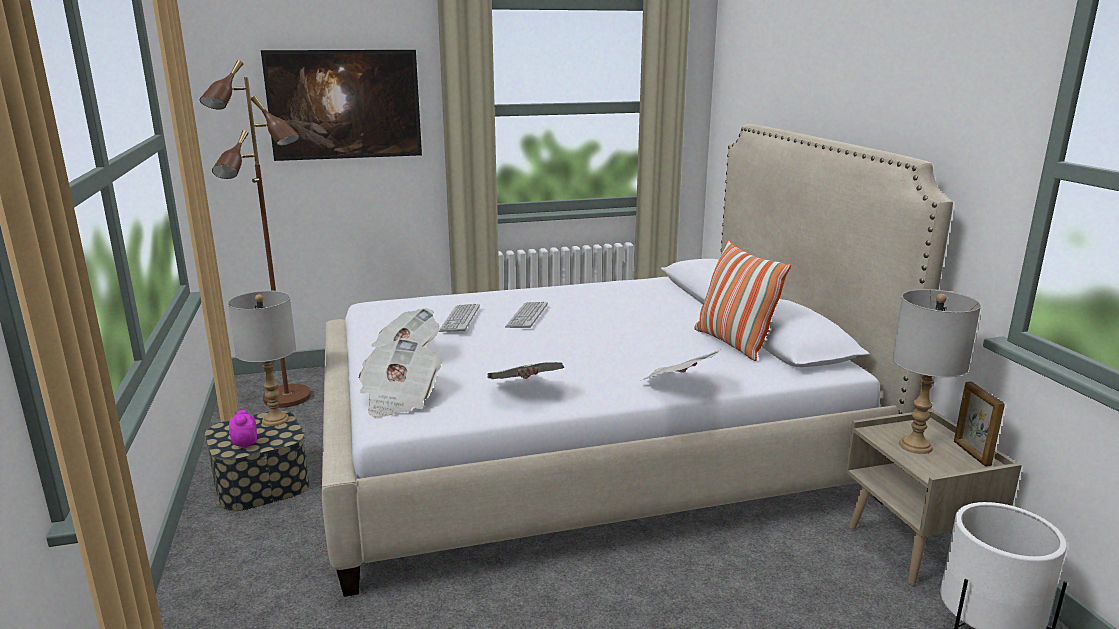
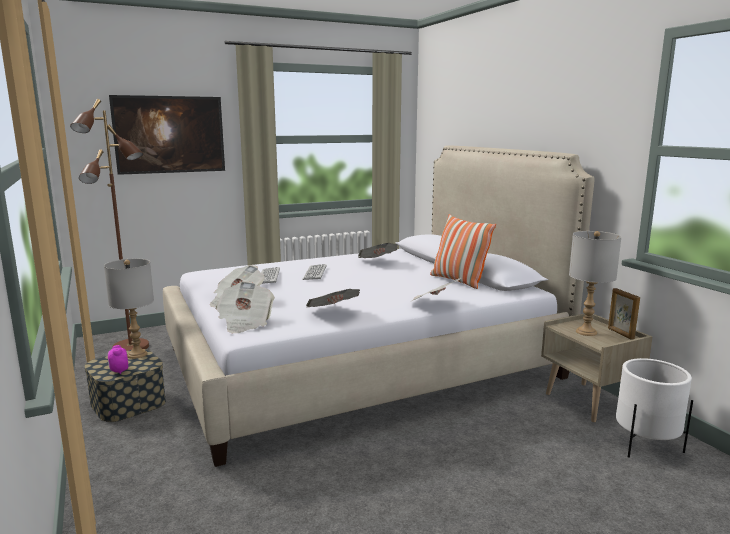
camera: 10 degrees left, 5 degrees down
(624, 300) = (377, 262): none -> newspaper

